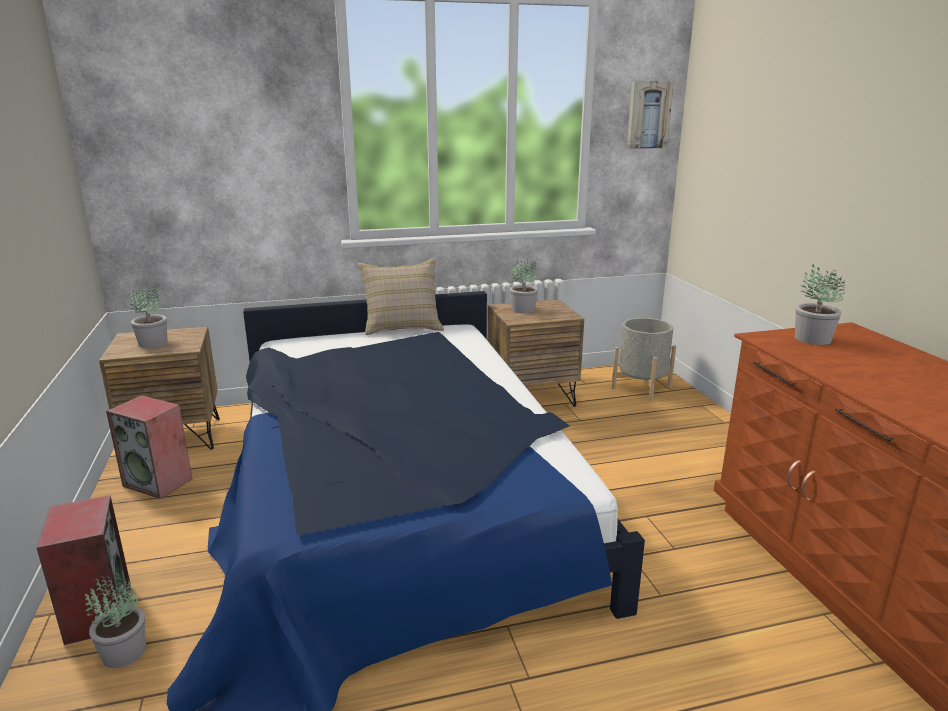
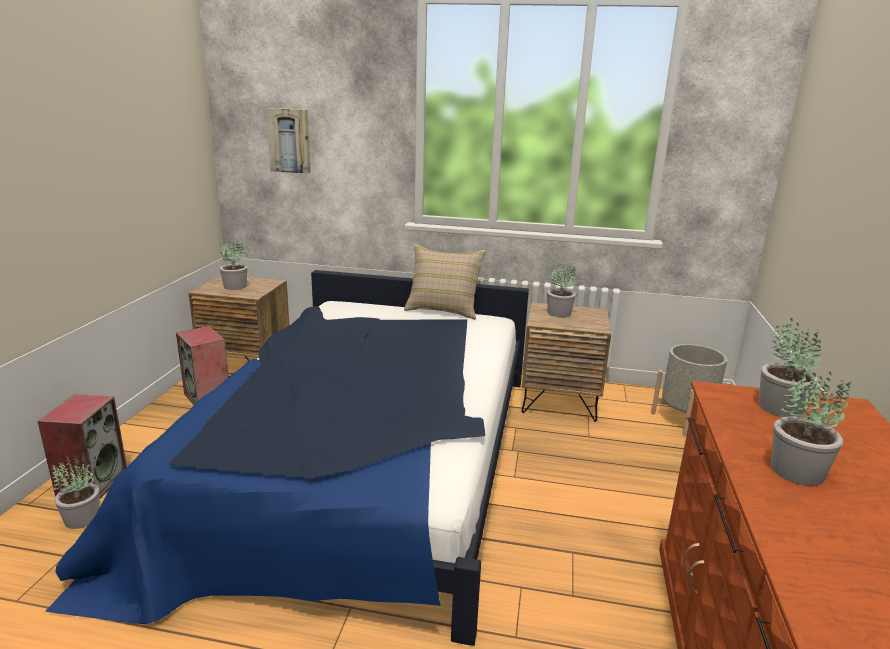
camera: 25 degrees right, 0 degrees up
(648, 115) = (742, 125): picture -> picture (290, 140)
(874, 376) = (798, 470): none -> potted plant

